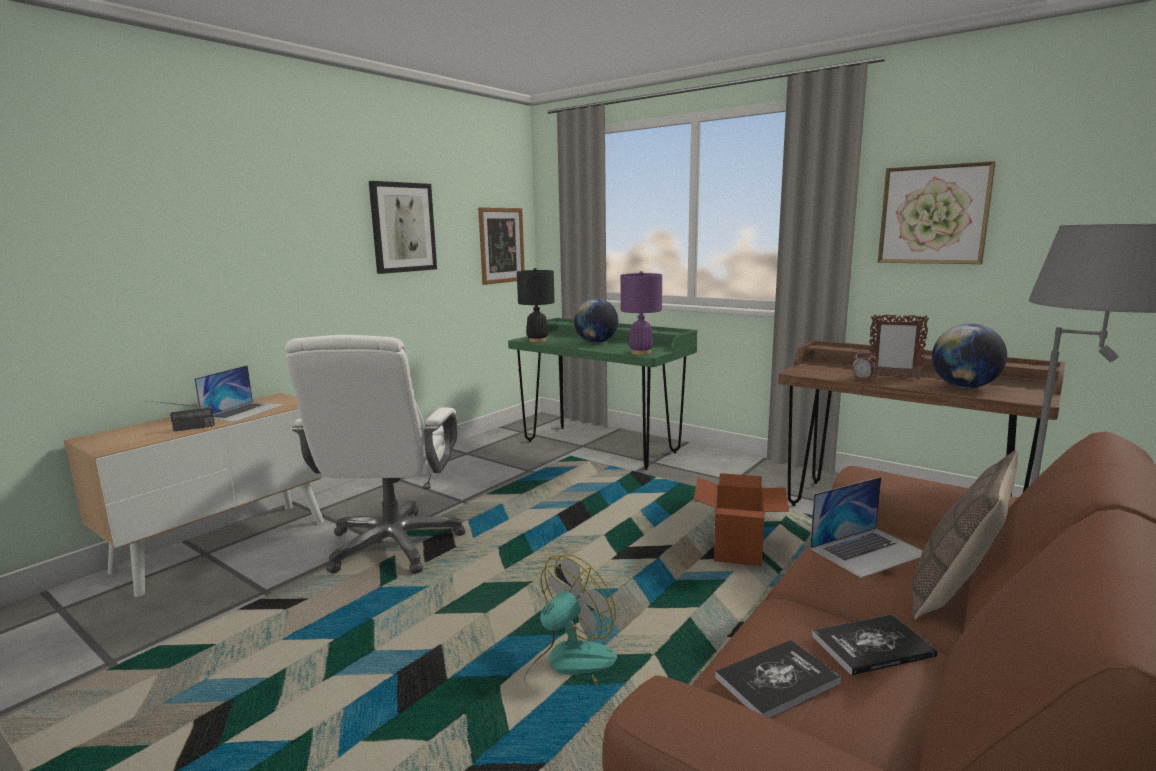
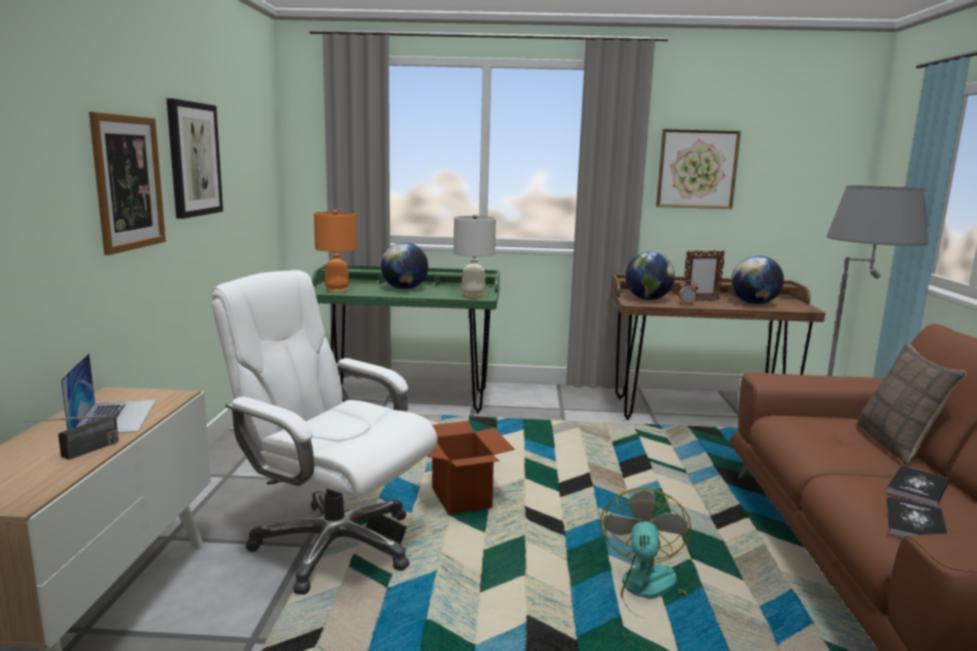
camera: 35 degrees left, 0 degrees up
(393, 545) = (333, 544): white office chair -> white office chair turned 150 degrees clockwise
(501, 245) = (261, 182): picture -> picture (128, 183)
(537, 340) = (337, 291): black table lamp -> orange table lamp
(640, 353) = (473, 296): purple table lamp -> white table lamp
(737, 551) = (638, 464): cardboard box -> cardboard box (461, 499)
(825, 370) = (647, 299): none -> globe
(868, 551) = (821, 431): laptop -> none

